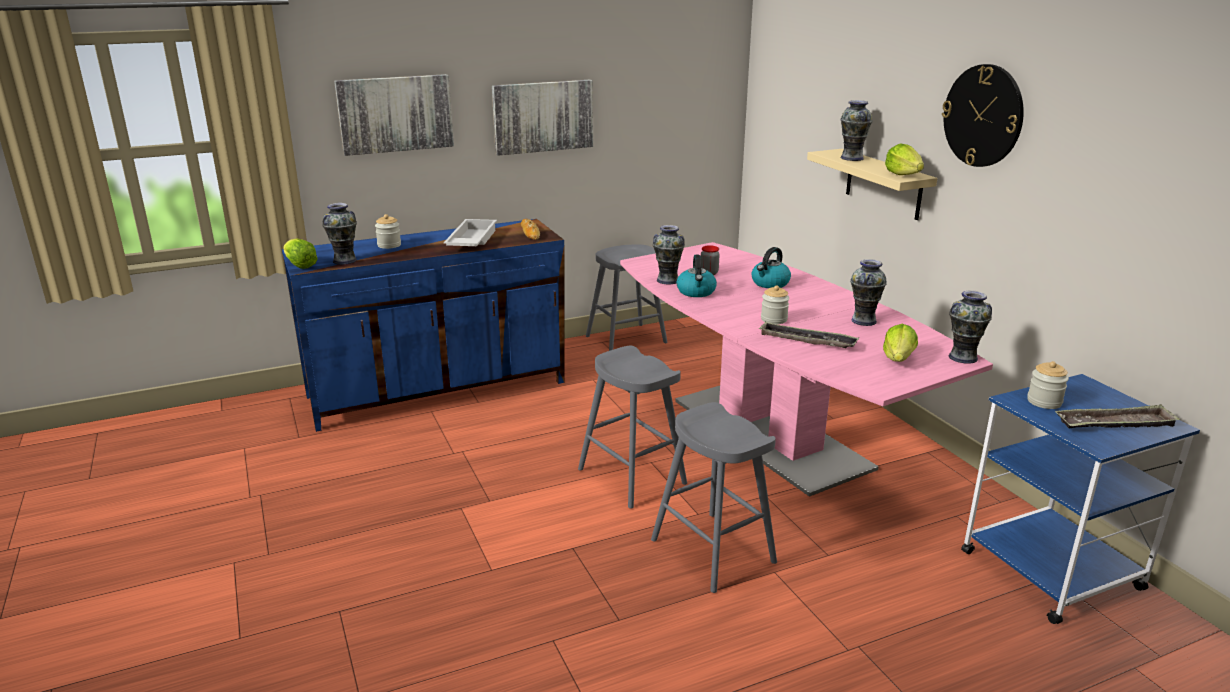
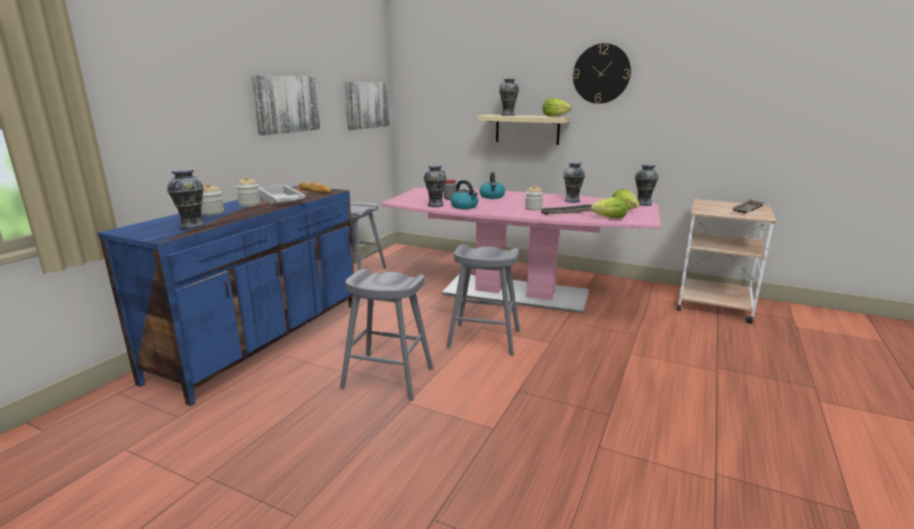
camera: 40 degrees left, 5 degrees down
(300, 266) = (152, 237): lettuce -> lettuce (610, 218)
(395, 114) = (180, 95): picture -> picture (366, 105)
(713, 551) = (589, 357): grey stool -> grey stool (388, 378)
(1044, 402) = (710, 209): jar -> jar (249, 204)
(1052, 572) = (715, 305): blue cart -> beige cart

